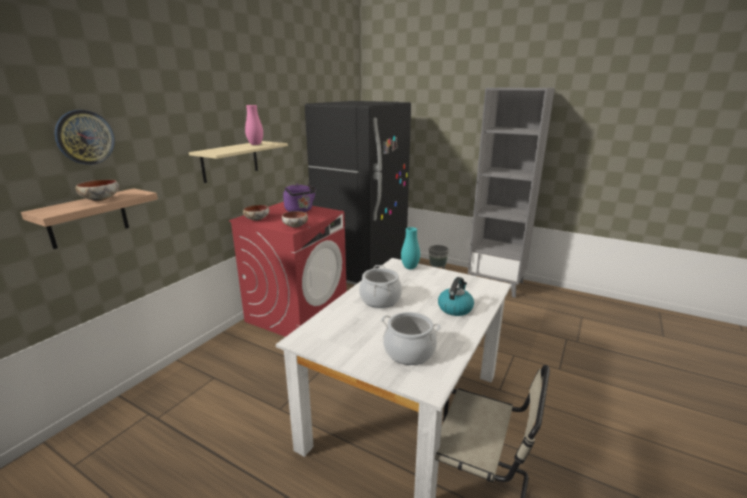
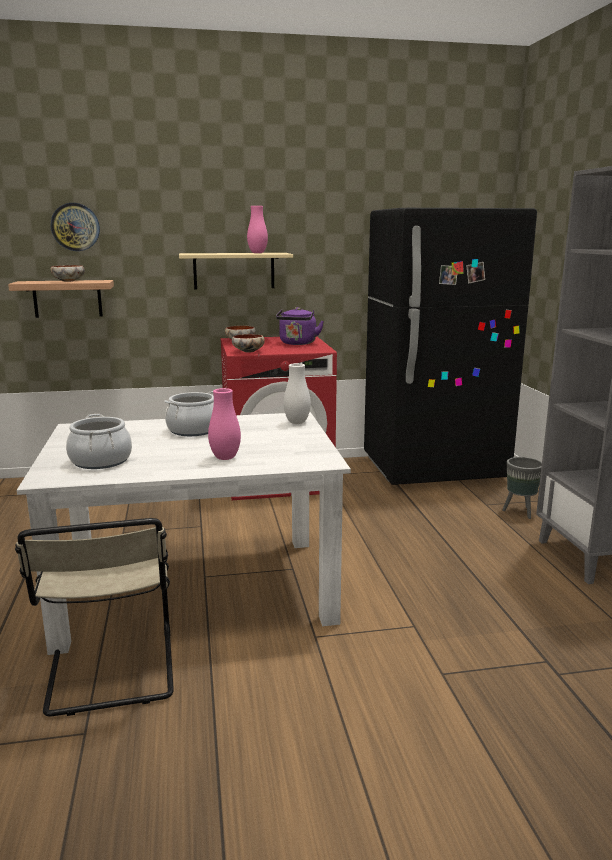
camera: 50 degrees right, 5 degrees down
(410, 267) = (297, 422): turquoise vase -> white vase
(455, 308) = (225, 458): kettle -> pink vase

